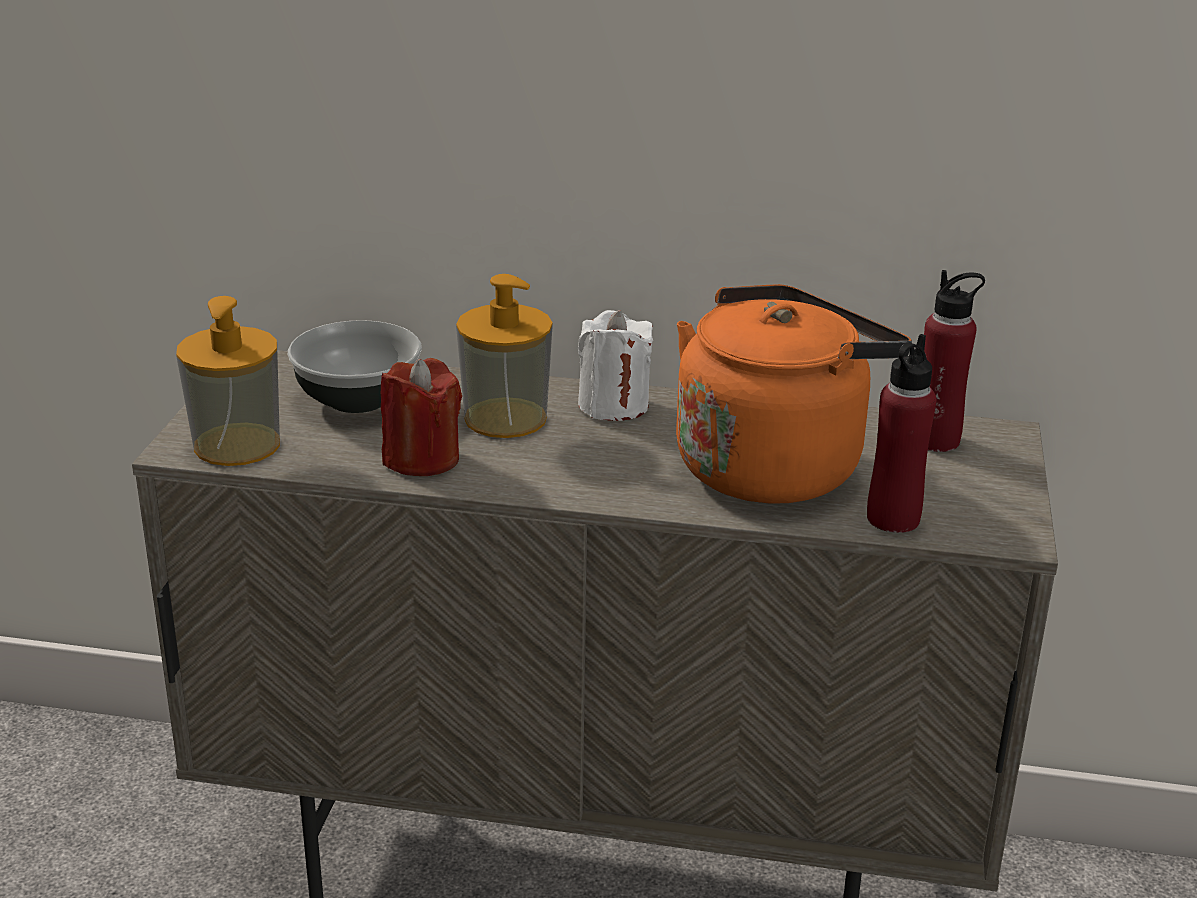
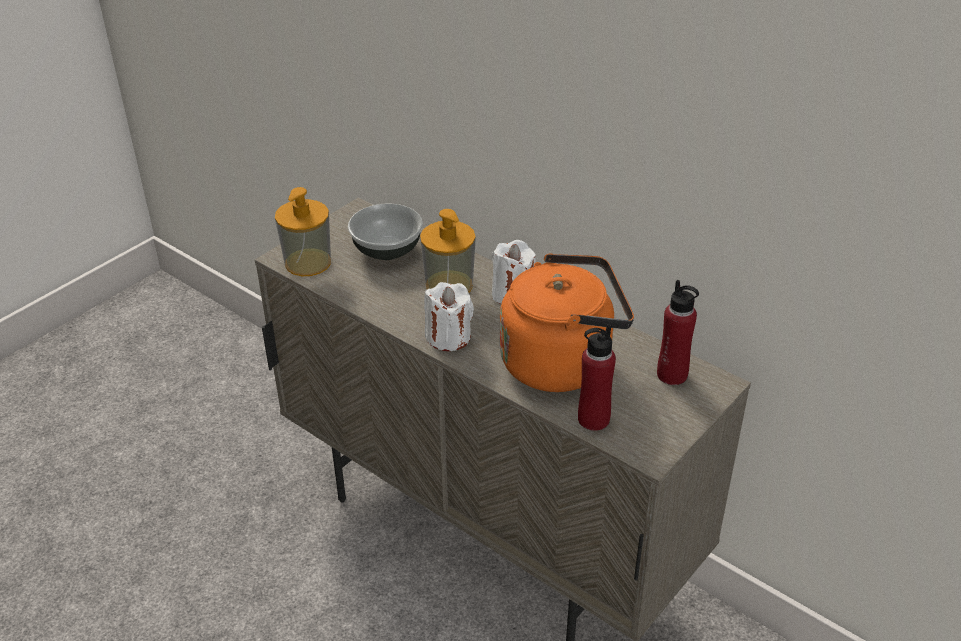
camera: 30 degrees right, 10 degrees up
(421, 458) = (385, 299): red candle -> none
(574, 480) = (448, 337): none -> white candle

